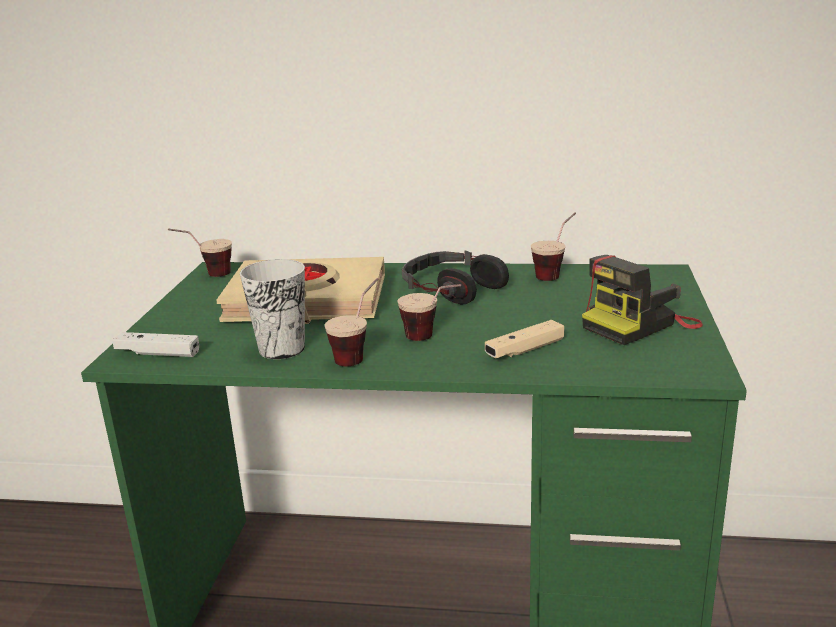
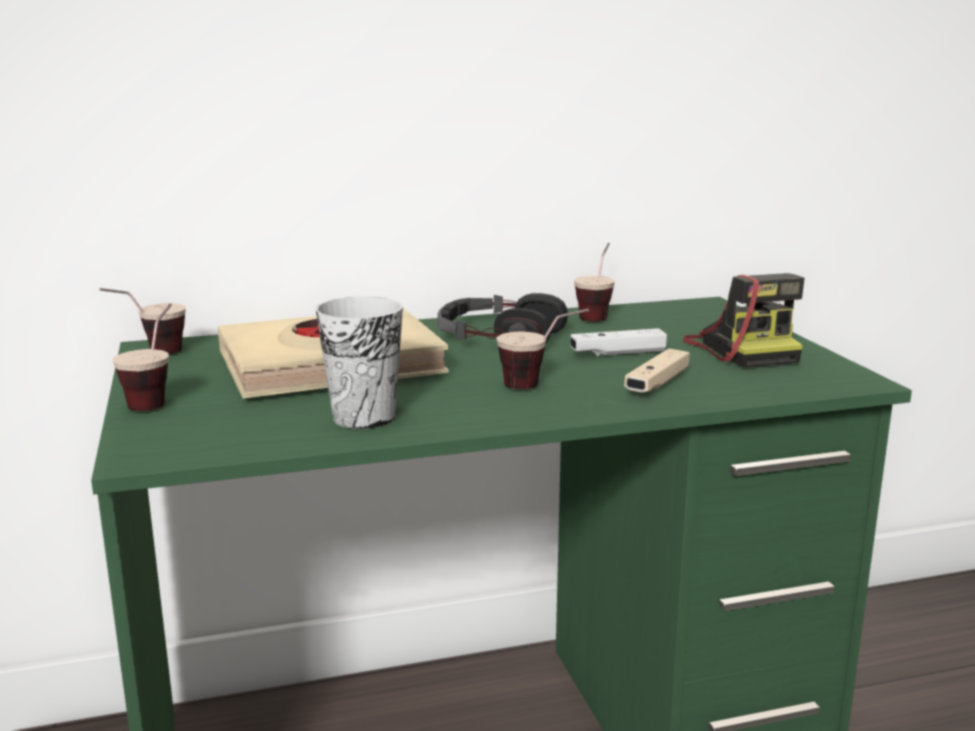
camera: 25 degrees left, 5 degrees down
(158, 353) = (189, 443): white game controller -> white game controller (618, 353)
(359, 354) = (472, 410): cup -> cup (157, 399)
(639, 324) = (743, 349): camera -> camera turned 45 degrees counterclockwise

